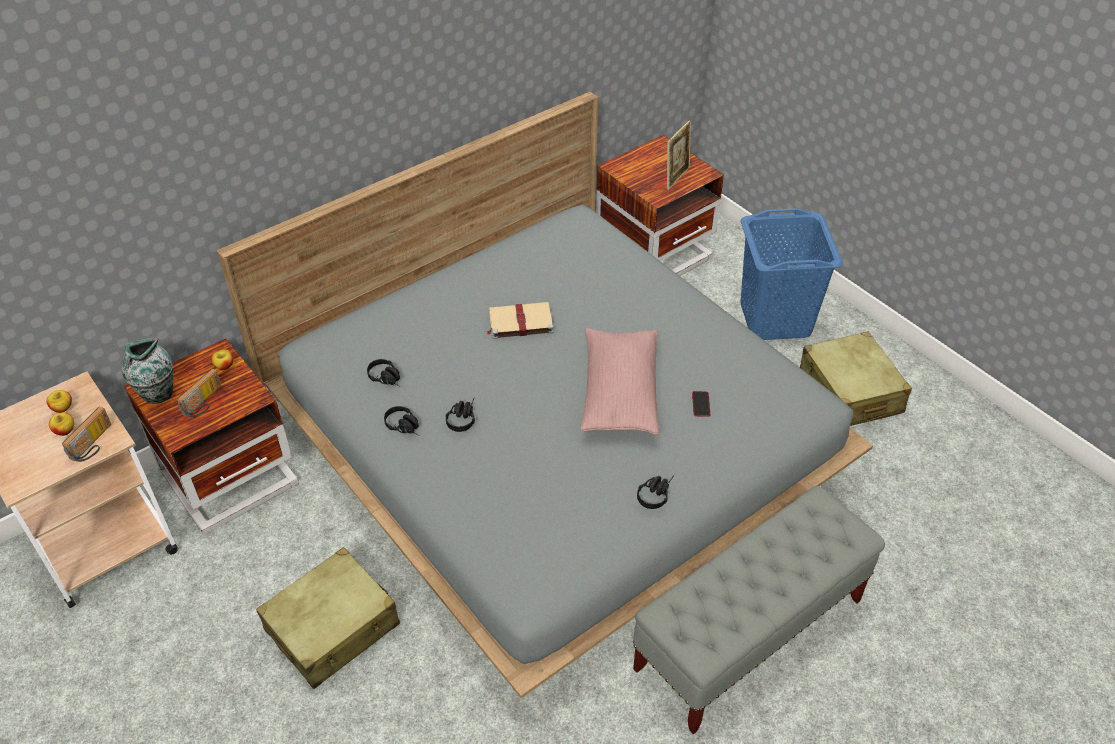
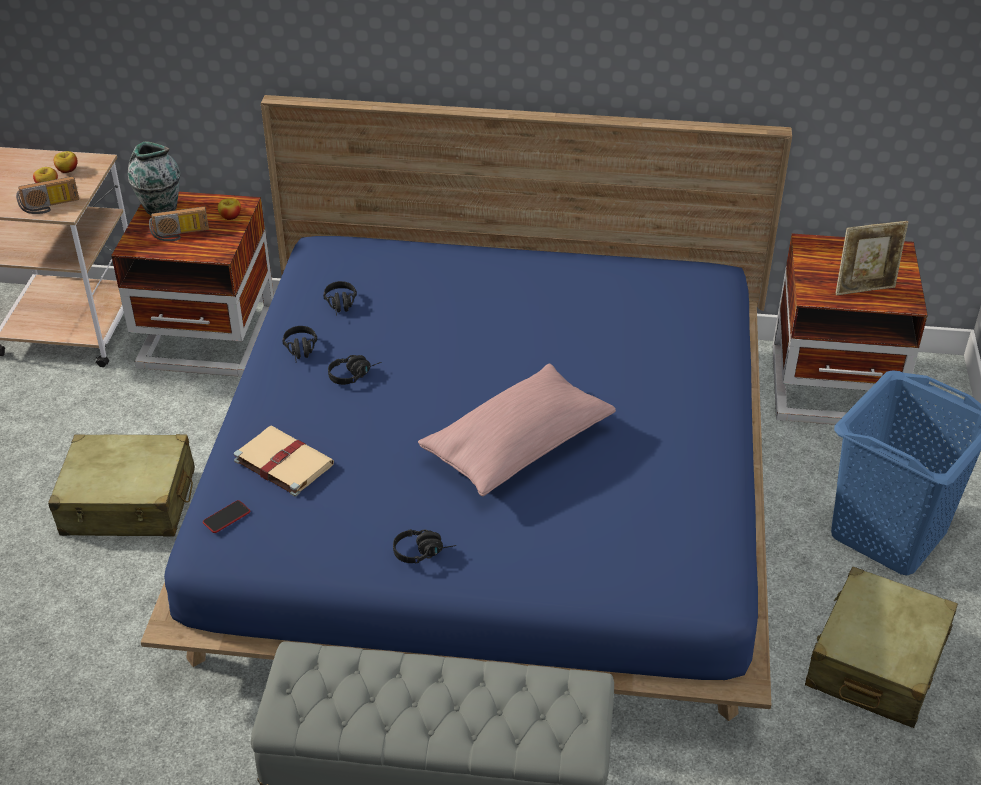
camera: 45 degrees right, 5 degrees down
(519, 322) = (516, 329): beige book -> beige book (282, 462)
(558, 446) = (490, 495): grey bed -> blue bed
(701, 404) = (582, 509): phone -> phone (226, 517)

